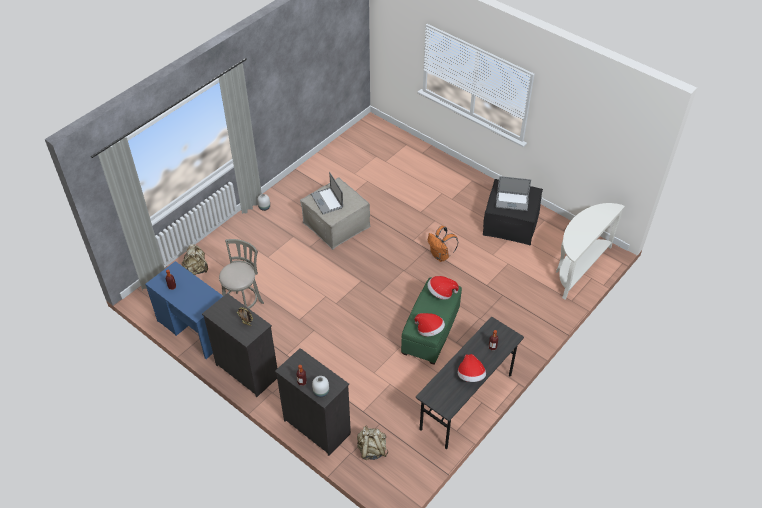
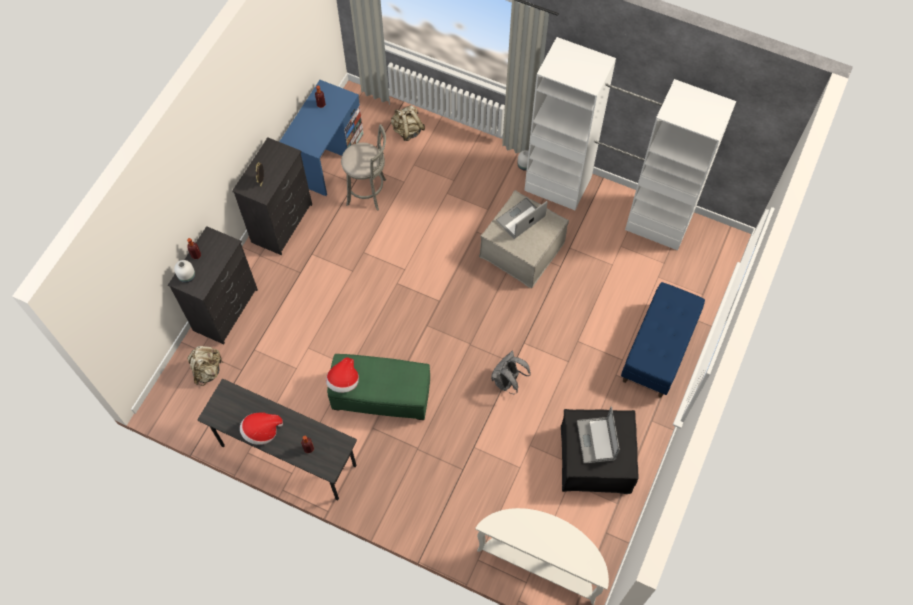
camera: 75 degrees right, 15 degrees up
(317, 171) = (608, 203): none -> white wardrobe
(440, 174) = (658, 350): none -> blue bench
(440, 256) = (507, 382): orange backpack -> grey backpack
(441, 293) = (405, 382): hat -> none

